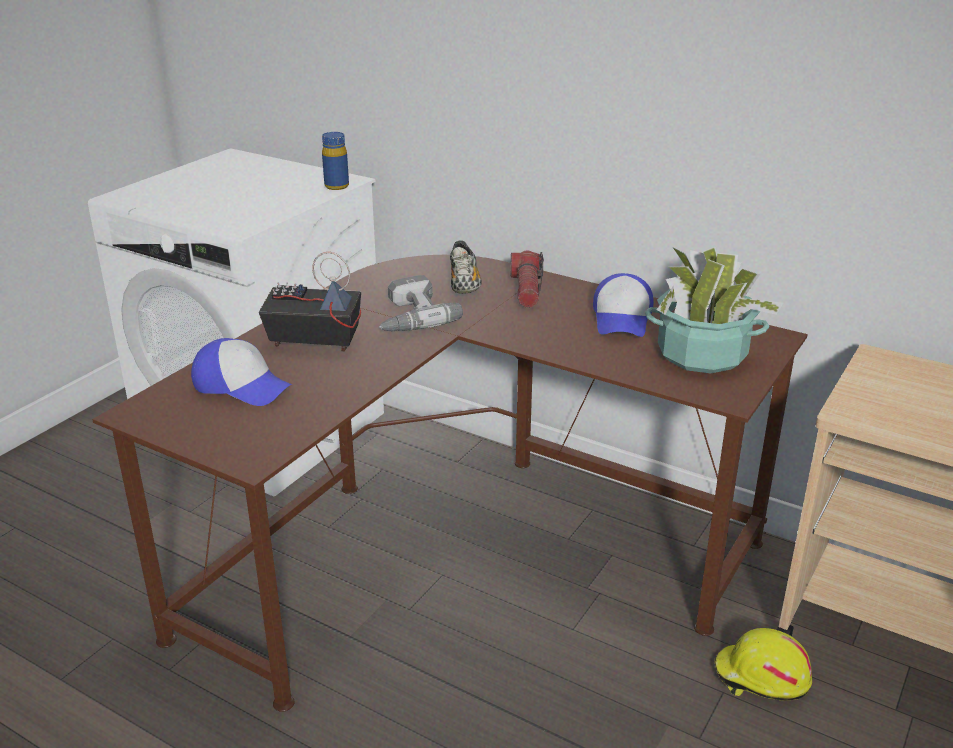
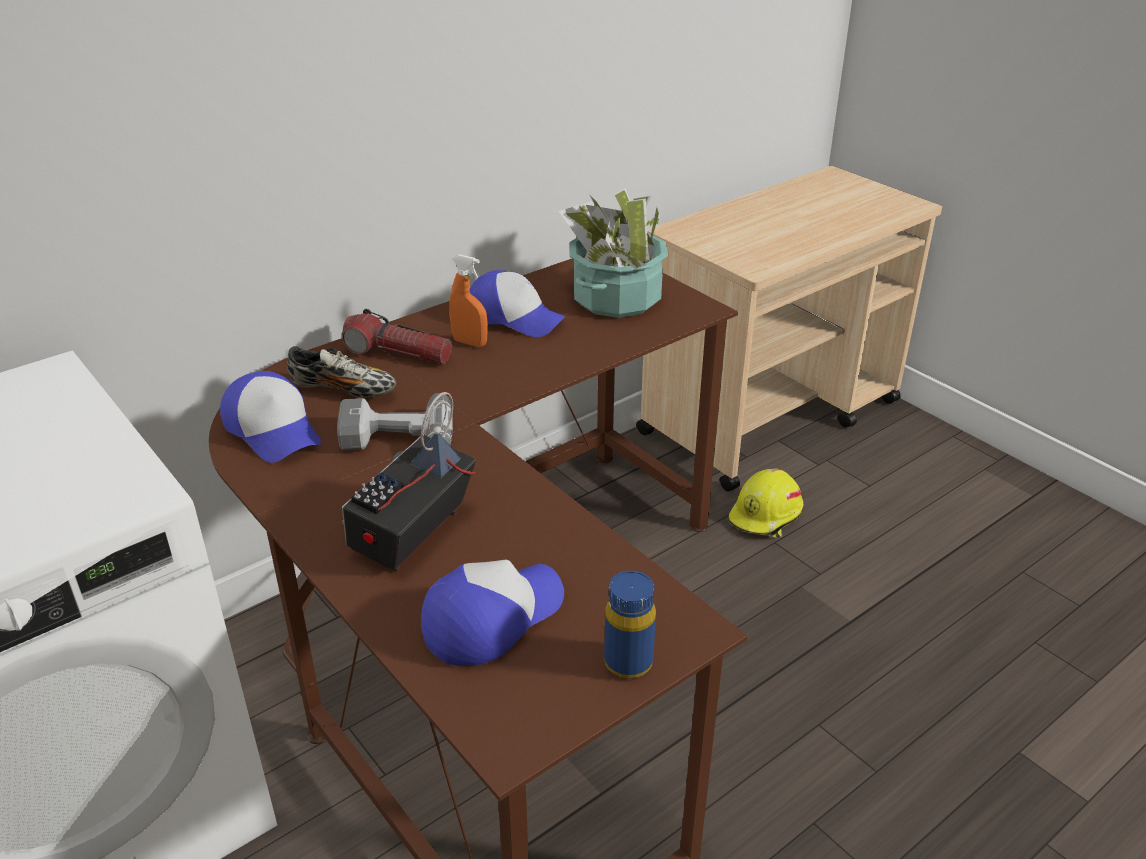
camera: 70 degrees left, 5 degrees up
(336, 186) = (63, 385): blue bottle -> blue bottle (628, 662)
(402, 276) = (274, 430): none -> cap
(566, 310) = (470, 343): none -> orange spray bottle

